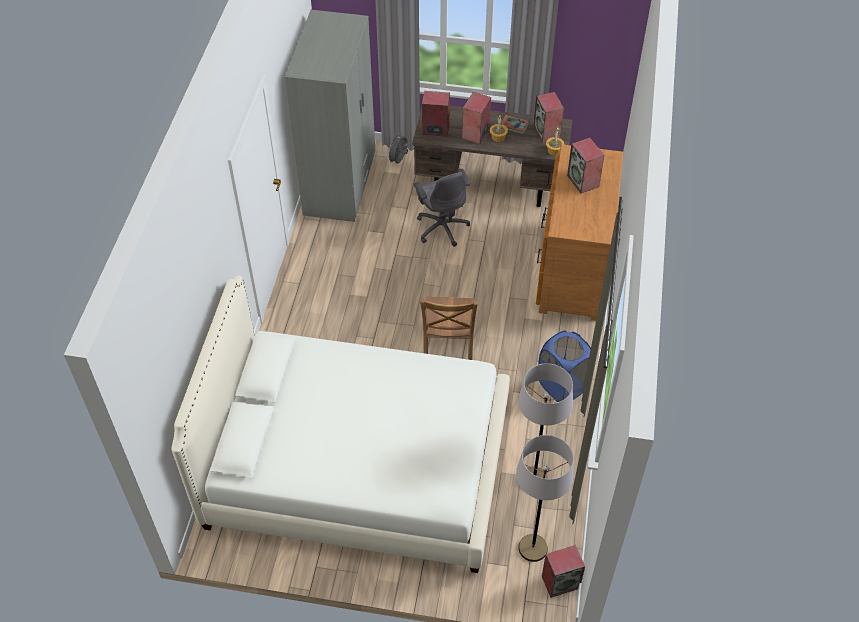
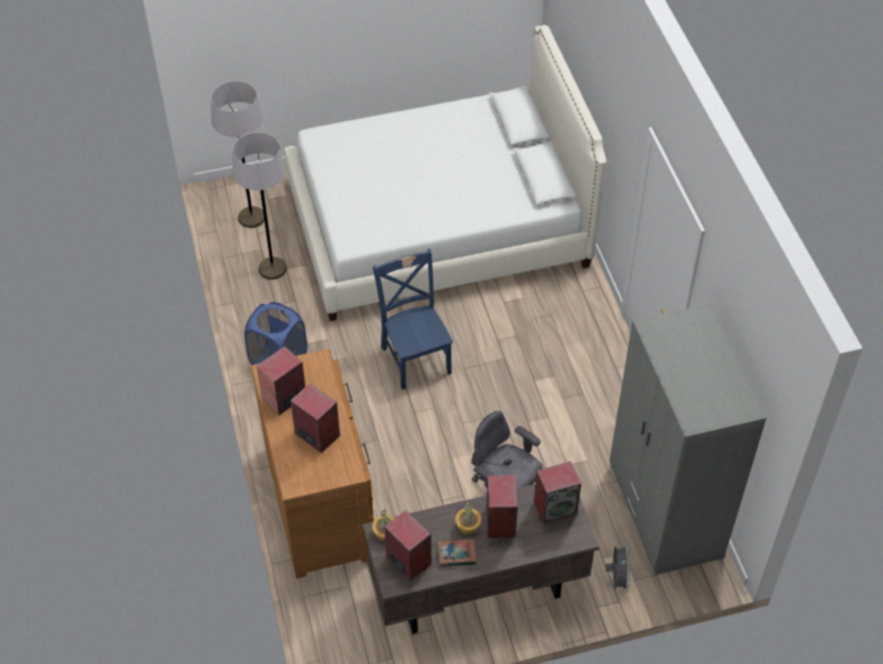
camera: 155 degrees right, 0 degrees up
(448, 348) = (415, 357): brown chair -> blue chair
(560, 581) = (218, 203): speaker -> speaker (284, 398)

